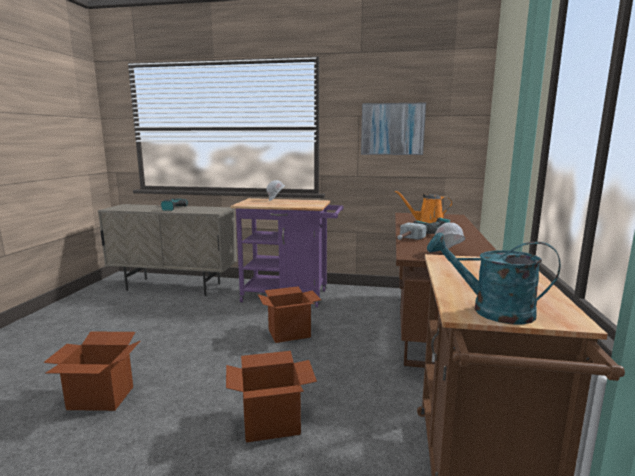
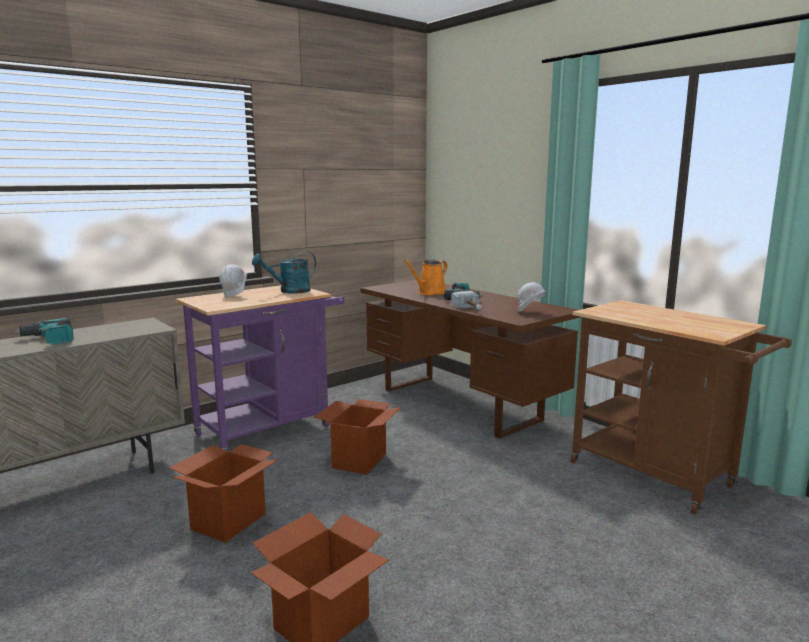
camera: 50 degrees left, 0 degrees up
(271, 424) = (512, 527): cardboard box -> cardboard box (229, 521)
(392, 129) = (342, 185): picture -> none
(491, 311) = (715, 330): turquoise watering can -> turquoise watering can (289, 291)

